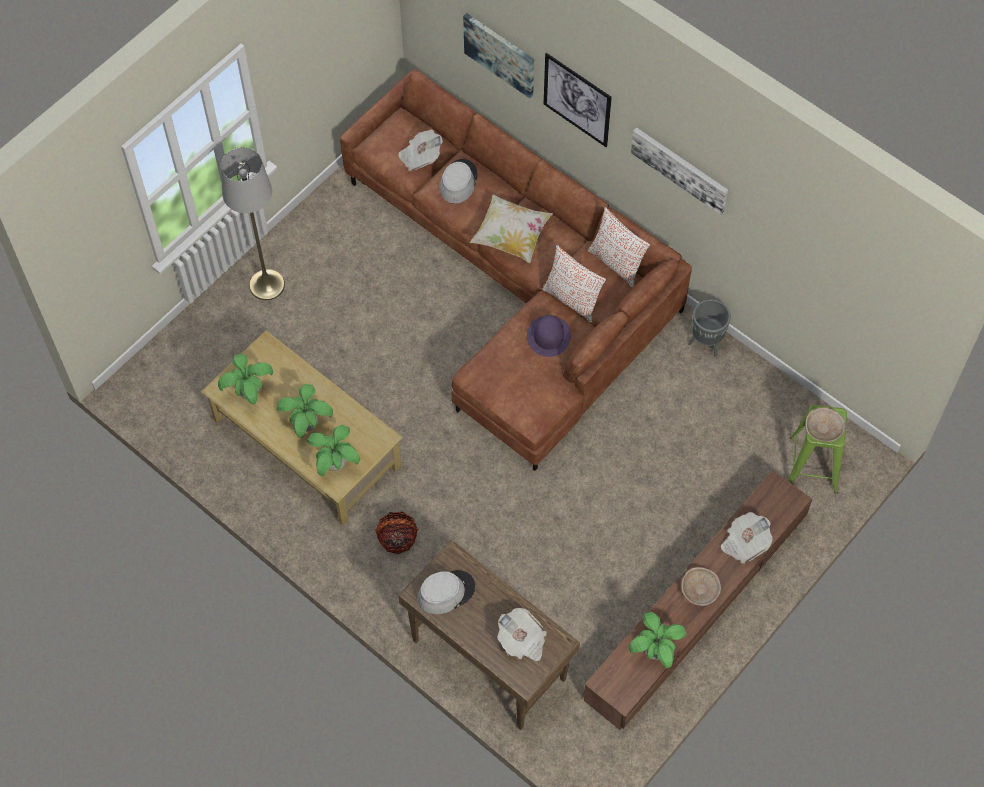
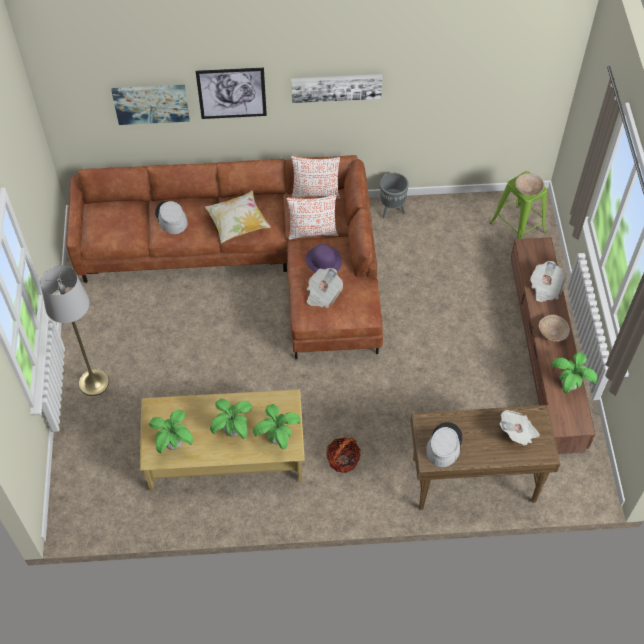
camera: 45 degrees left, 5 degrees down
(420, 157) = (131, 221): newspaper -> newspaper (323, 294)

